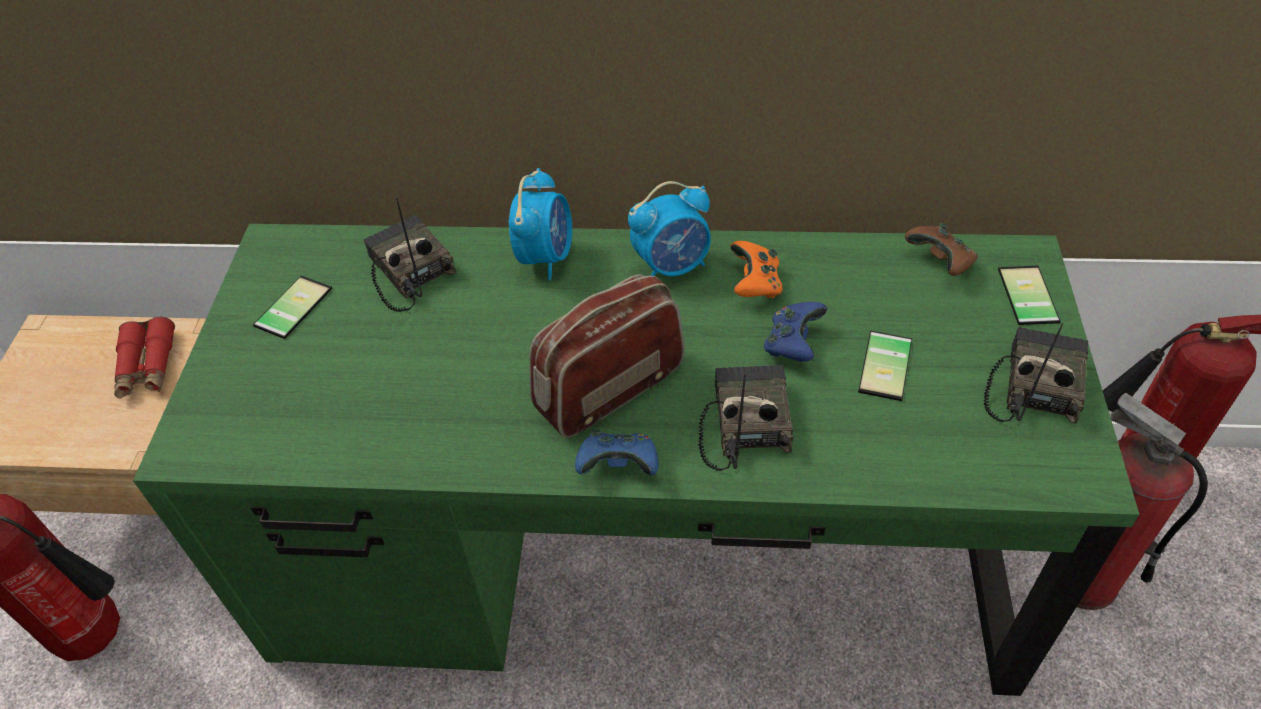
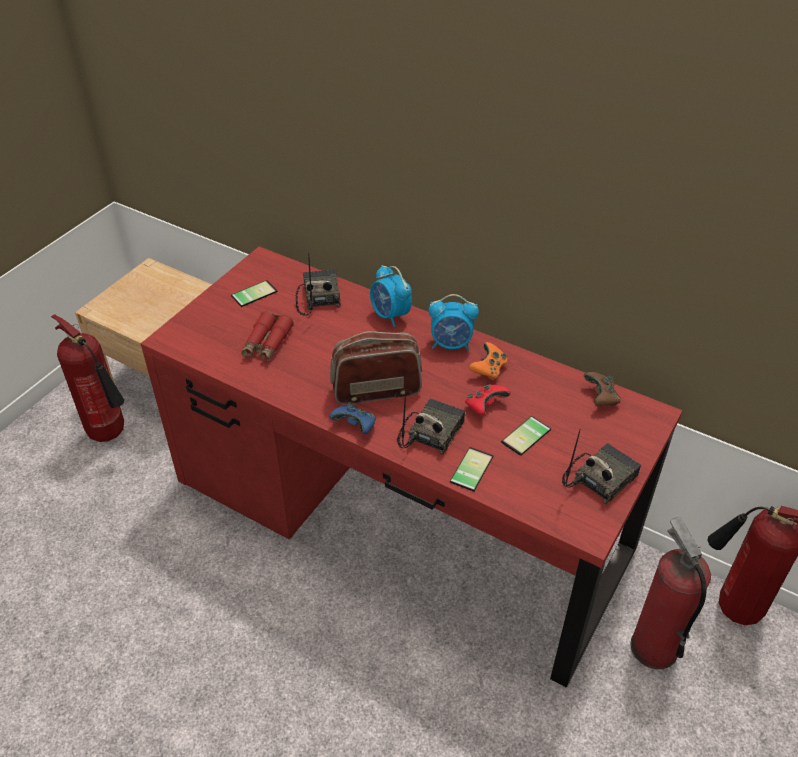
camera: 25 degrees right, 5 degrees down
(147, 366) = (187, 303): red binoculars -> red binoculars (267, 343)
(546, 257) = (390, 315): alarm clock -> alarm clock turned 105 degrees clockwise
(642, 551) = (400, 514): green desk -> red desk
(792, 344) = (485, 406): blue game controller -> red game controller
(1023, 295) = (634, 433): phone -> phone (469, 468)

